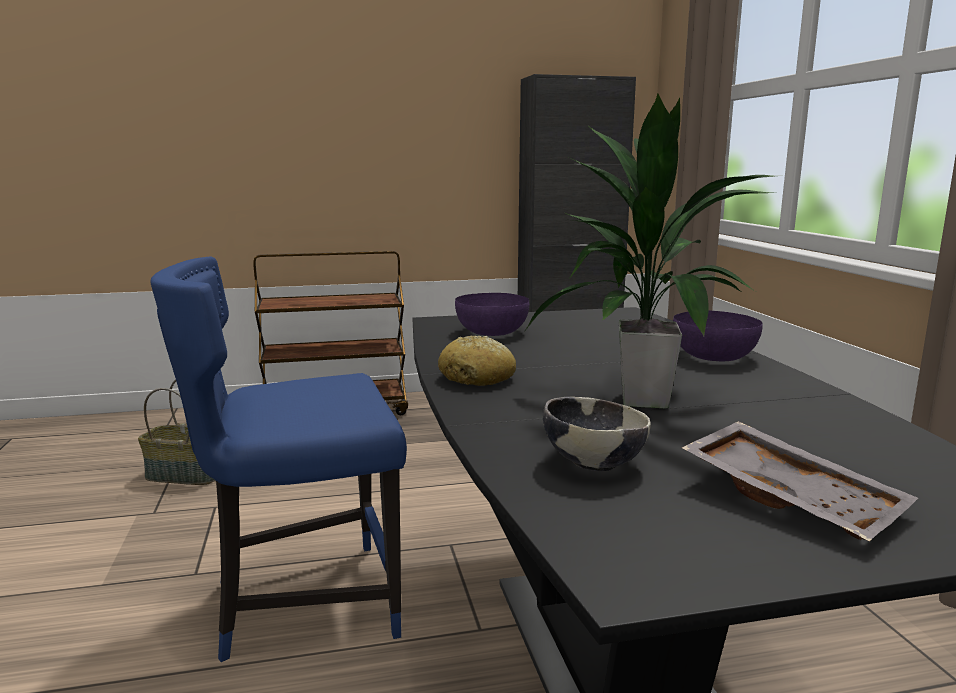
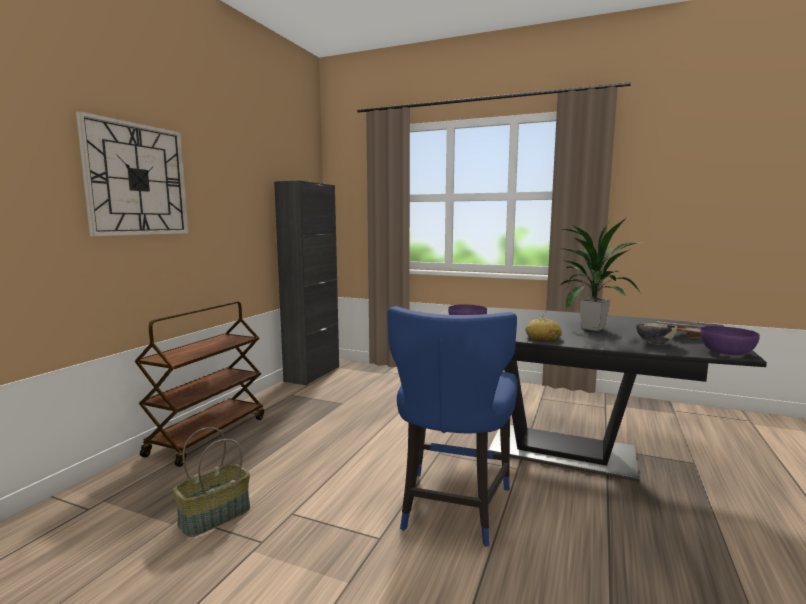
camera: 55 degrees left, 5 degrees down
(282, 91) = (137, 180): none -> wall clock
(712, 356) = (545, 314): purple bowl -> purple bowl (726, 352)

